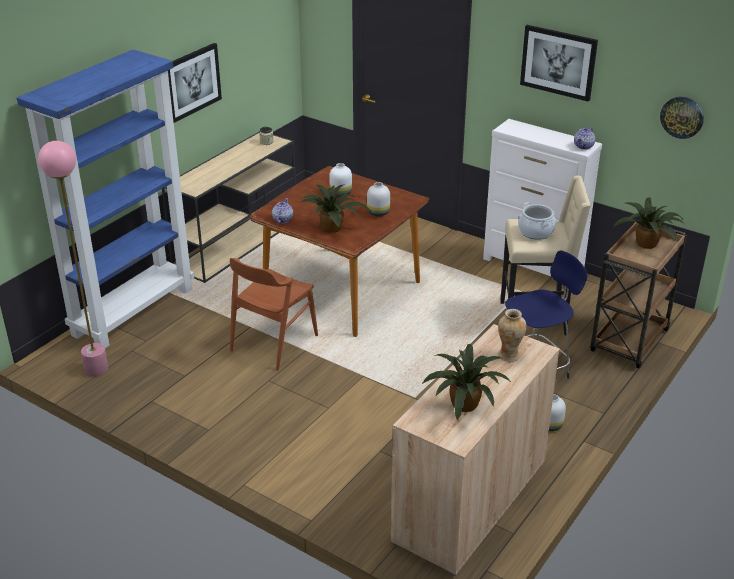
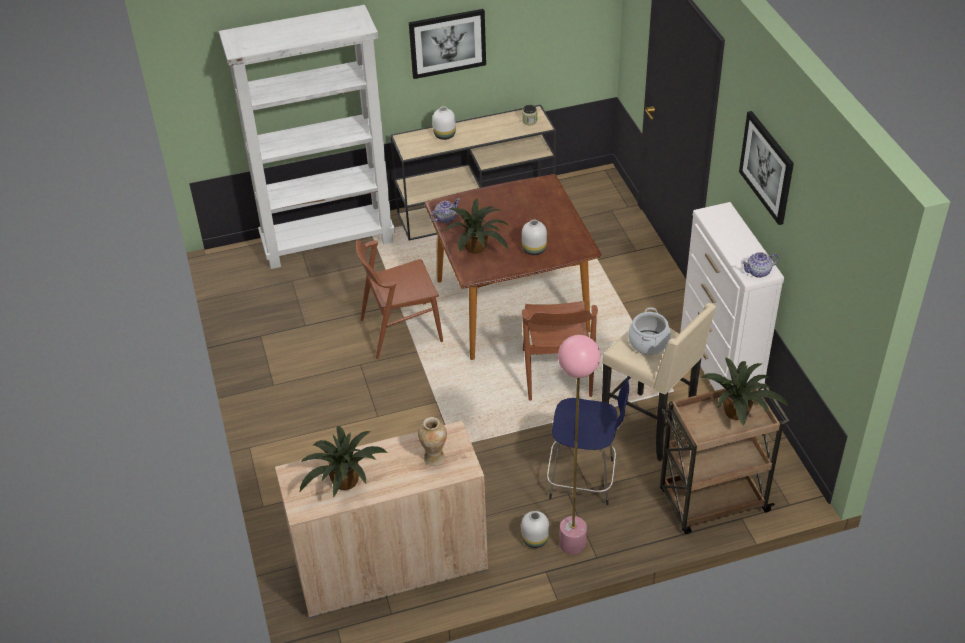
camera: 40 degrees right, 10 degrees up
(96, 369) = (251, 285): pink floor lamp -> pink floor lamp (572, 544)
(133, 311) = (329, 242): blue bookcase -> white bookcase
(341, 193) = (528, 212): white vase -> white vase (445, 135)
(429, 316) = (557, 373): none -> brown chair
(682, 117) = (839, 292): wall clock -> none

